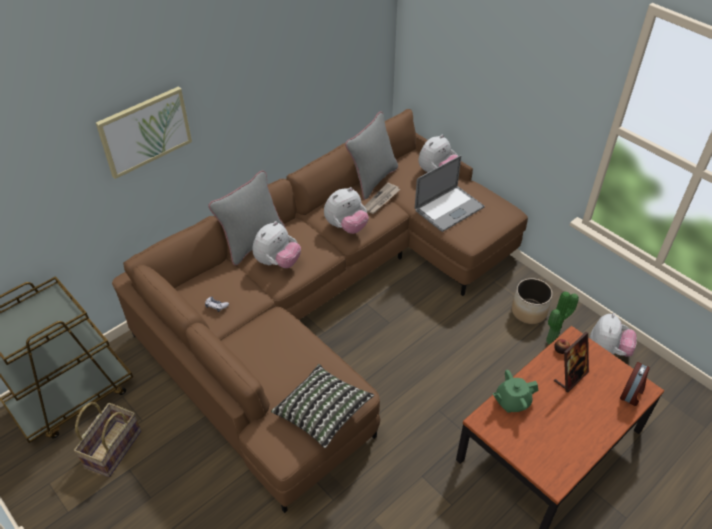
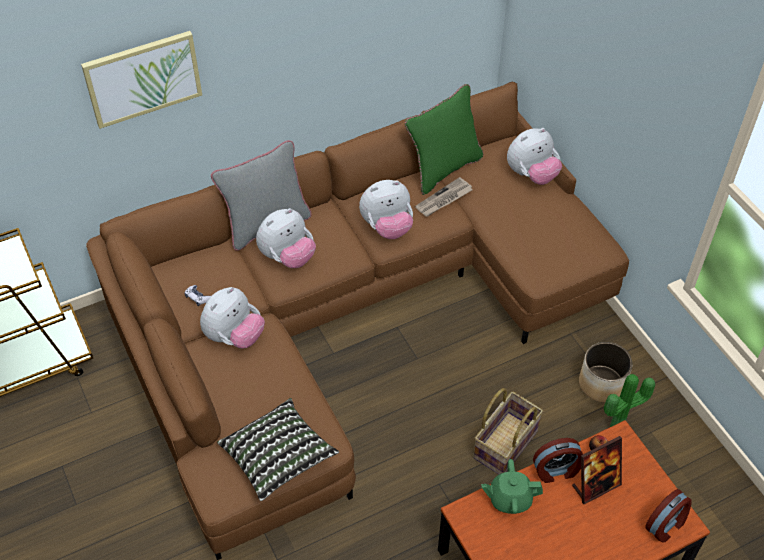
camera: 15 degrees right, 5 degrees up
(112, 448) = (50, 436): basket -> basket (504, 443)
(372, 180) = (443, 169): grey pillow -> green pillow
(449, 208) = (527, 228): laptop -> none
(537, 373) = (556, 471): none -> alarm clock
(607, 350) = (685, 459): plush toy -> plush toy (234, 336)

